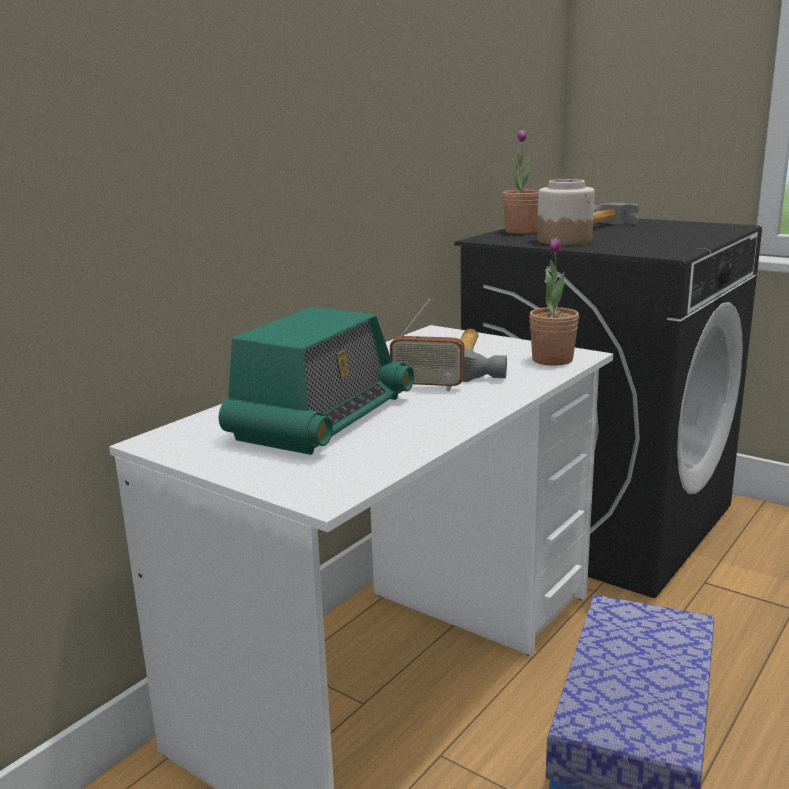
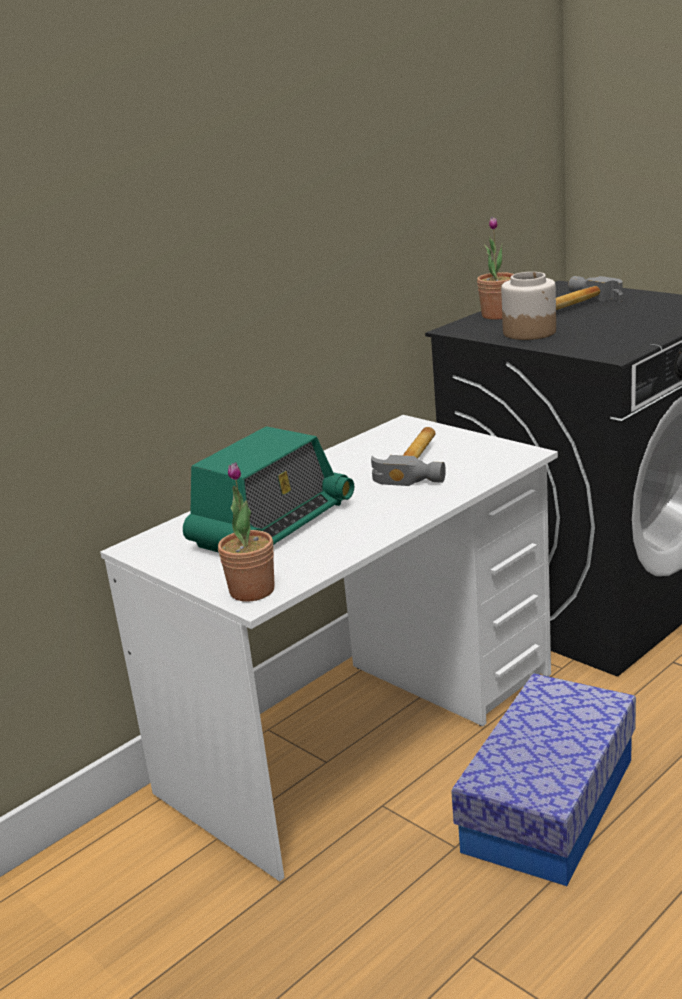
camera: 10 degrees right, 5 degrees up
(427, 387) = (371, 491): radio -> none
(552, 360) = (496, 460): potted plant -> potted plant (252, 591)

